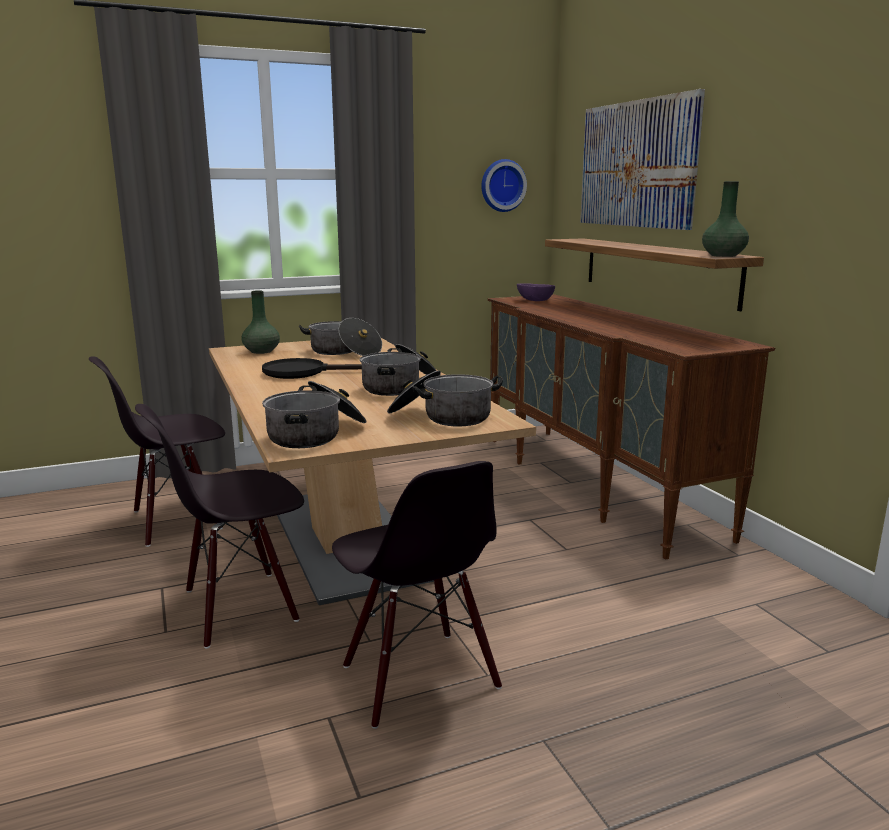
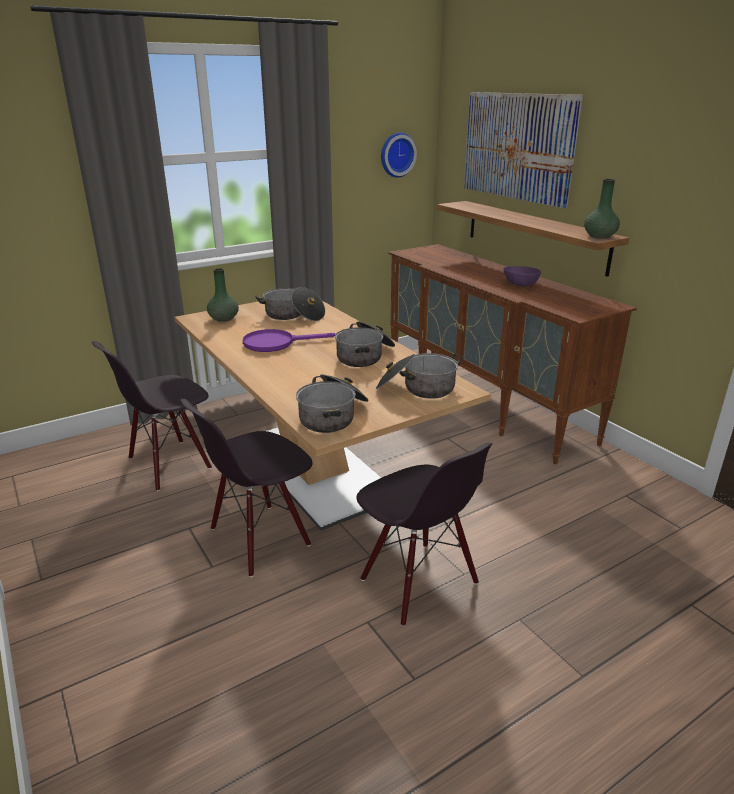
camera: 10 degrees left, 10 degrees up
(303, 372) = (276, 343): black frying pan -> purple frying pan
(535, 300) = (429, 254): purple bowl -> purple bowl (520, 284)

